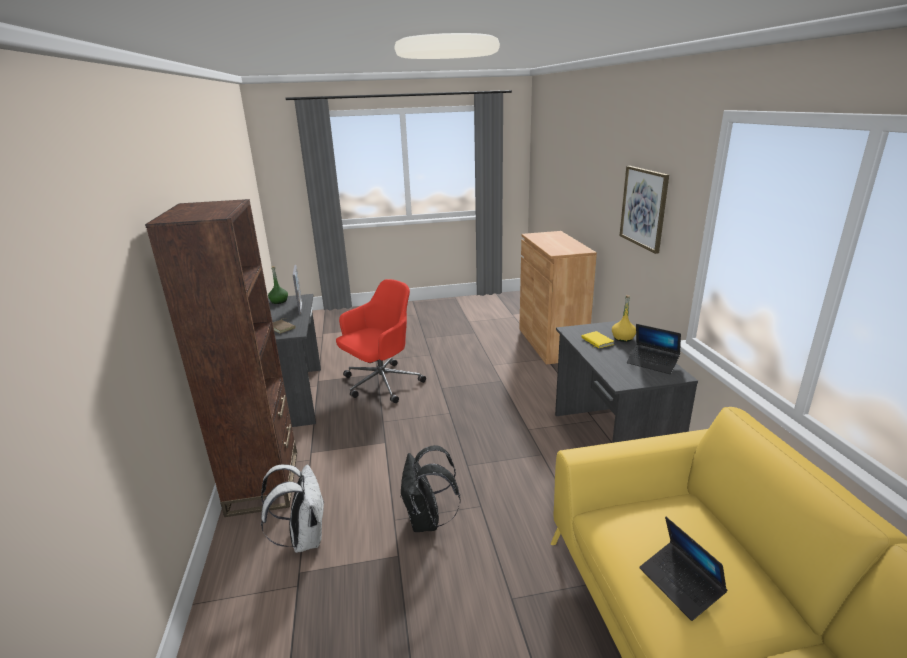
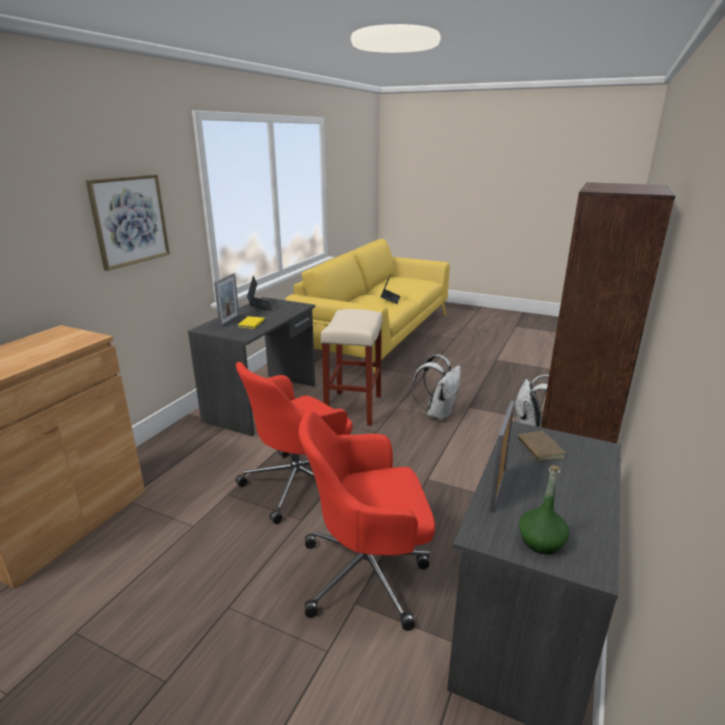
camera: 145 degrees left, 0 degrees up
(427, 521) = (438, 414): black backpack -> white backpack
(469, 402) = (299, 484): none -> red office chair
(521, 482) = (354, 408): none -> beige stool
(623, 338) = (229, 321): yellow bottle -> picture frame

